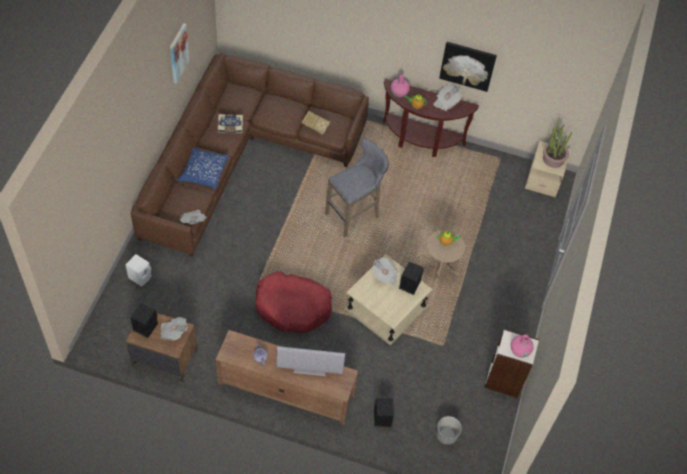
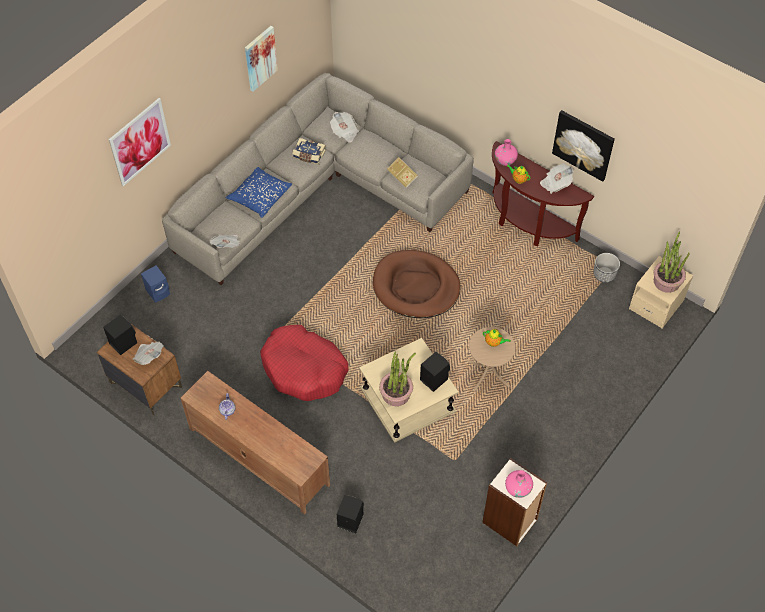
camera: 25 degrees right, 0 degrees up
(114, 149) = (140, 142): none -> picture
(140, 276) = (159, 292): white speaker -> blue speaker
(240, 156) = (318, 191): brown sofa -> grey sofa
(309, 369) = (275, 438): television -> none
(354, 215) = (416, 287): grey stool -> brown dog bed
(385, 276) = (410, 362): newspaper -> newspaper (344, 132)
(385, 305) = (396, 393): none -> potted plant
(446, 435) = (415, 563): planter -> planter (604, 275)

